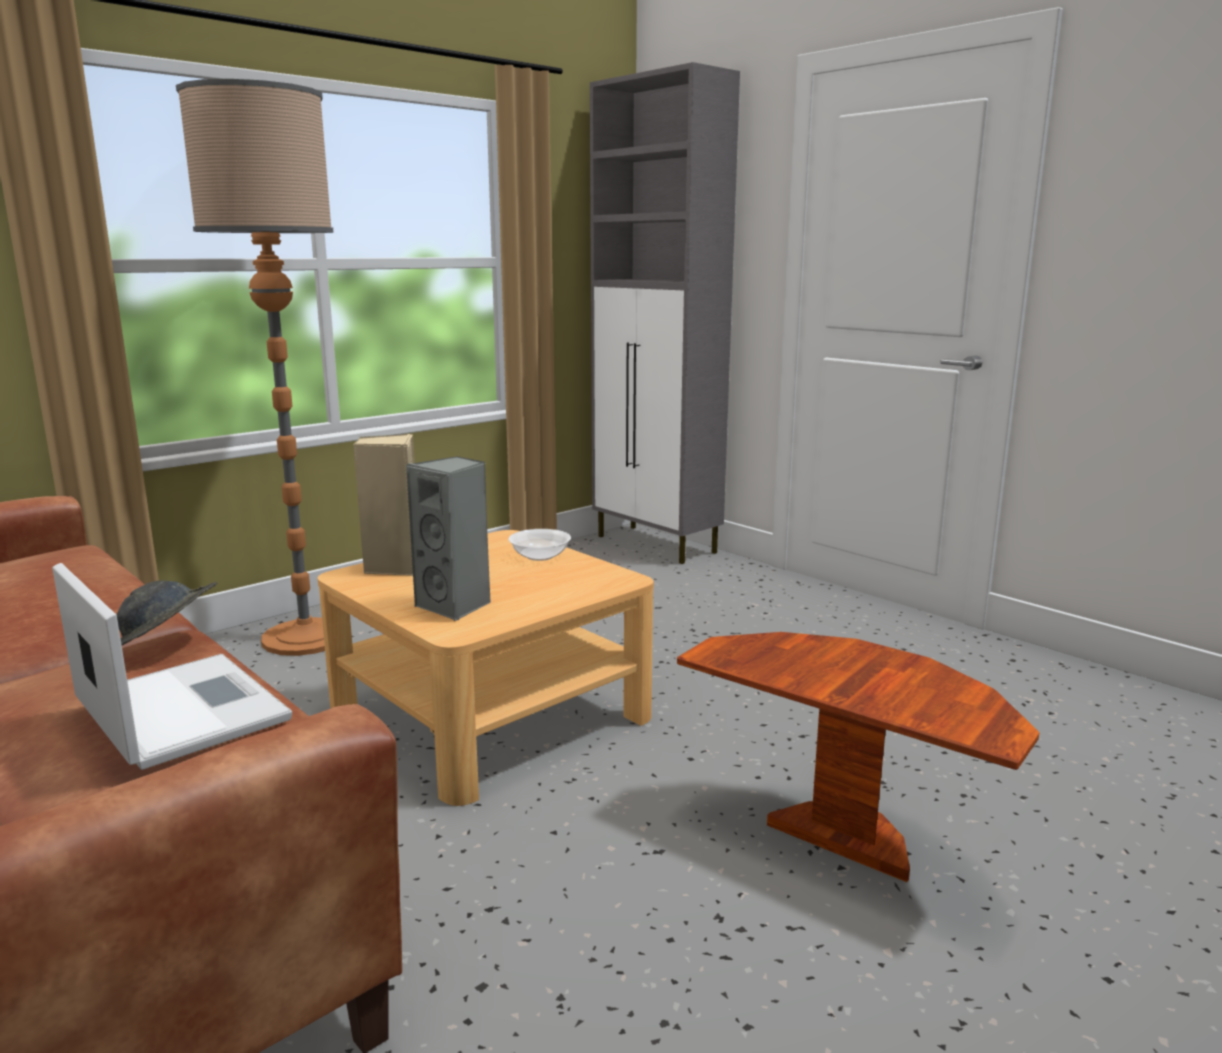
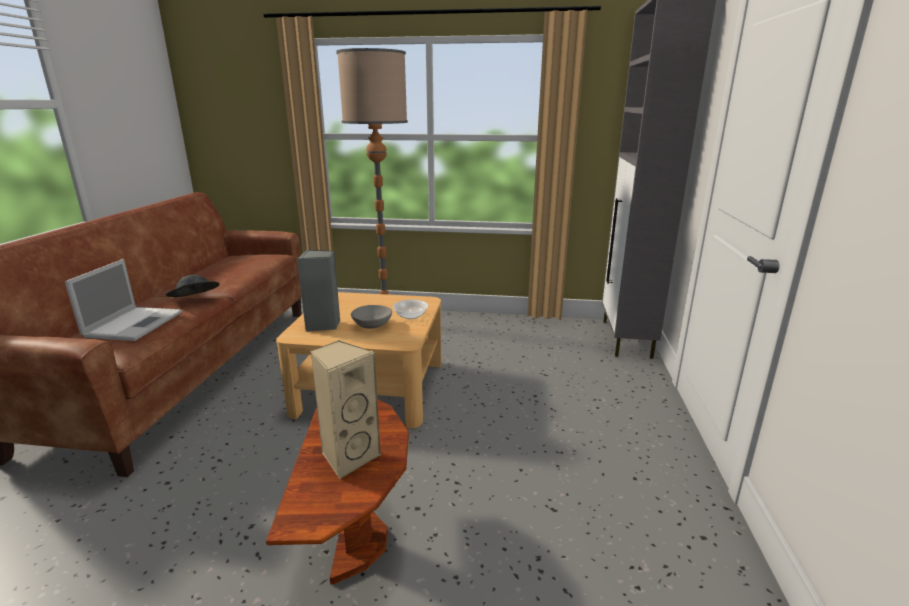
camera: 50 degrees right, 5 degrees up
(393, 567) = (354, 298): beige speaker -> beige speaker (349, 456)
(525, 581) = (372, 325): none -> grey bowl

